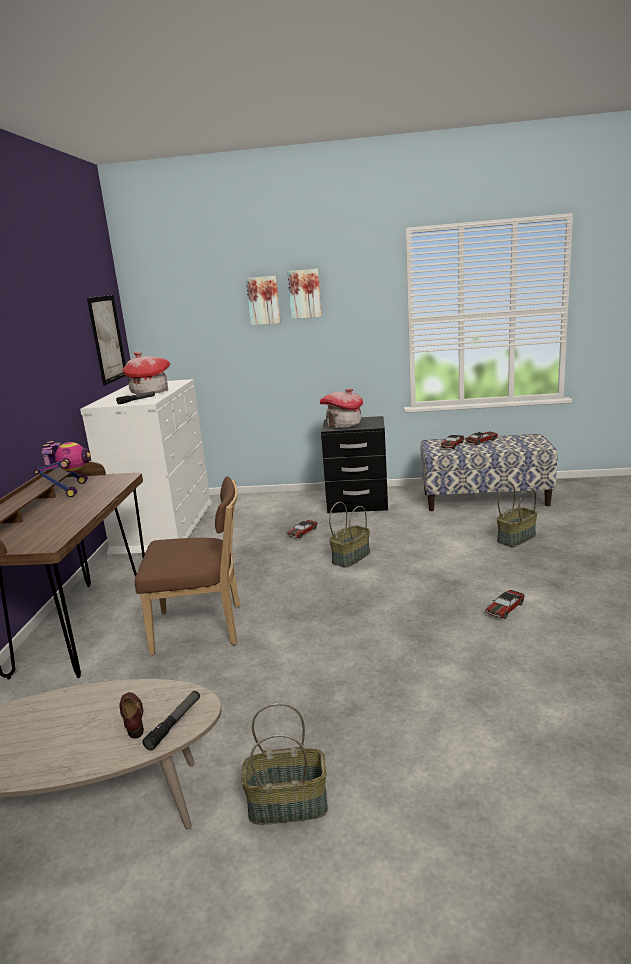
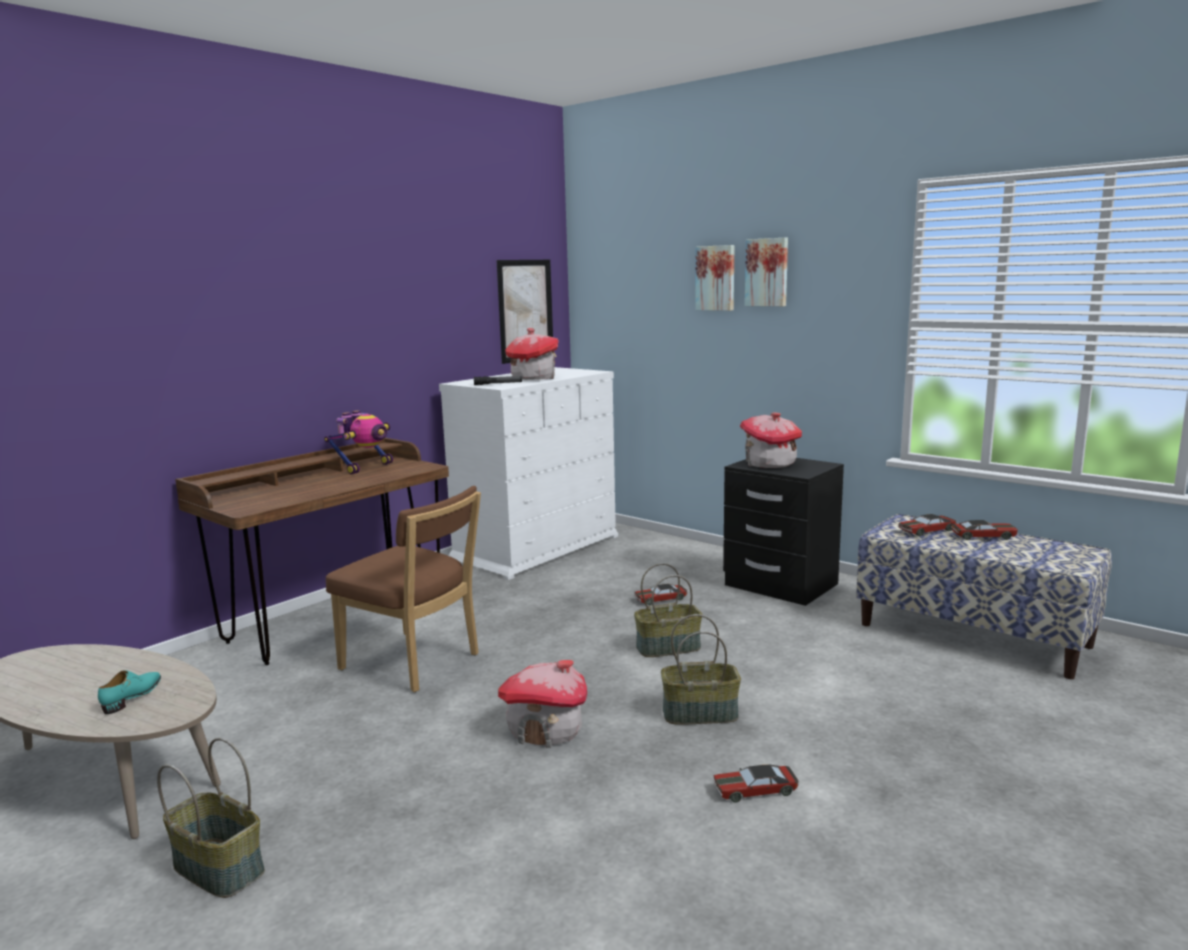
camera: 35 degrees right, 5 degrees down
(133, 718) = (133, 696): brown shoe -> turquoise shoe
(174, 723) = (143, 716): flashlight -> none
(357, 628) = (546, 730): none -> toy house
(516, 538) = (931, 705): basket -> basket (700, 713)

